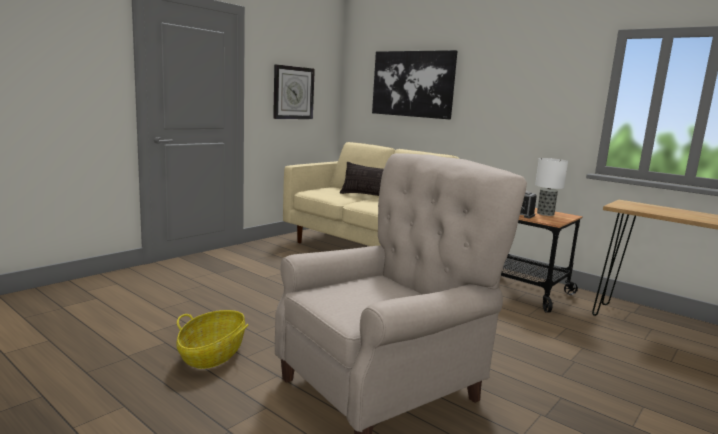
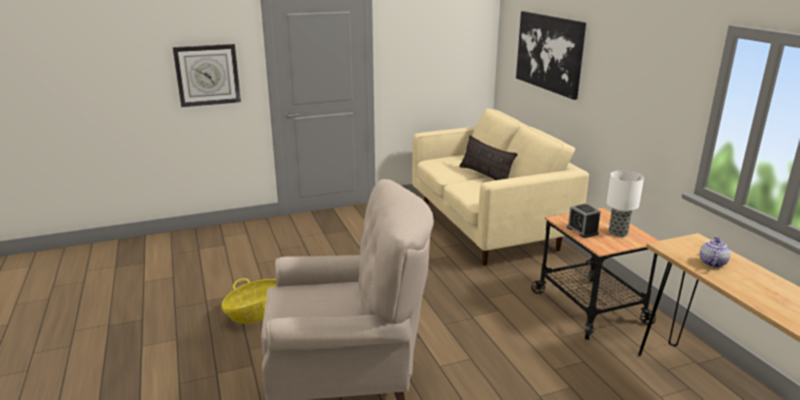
camera: 30 degrees right, 10 degrees up
(293, 93) = (431, 58): wall clock -> wall clock (207, 75)
(662, 211) = (711, 263): none -> teapot

